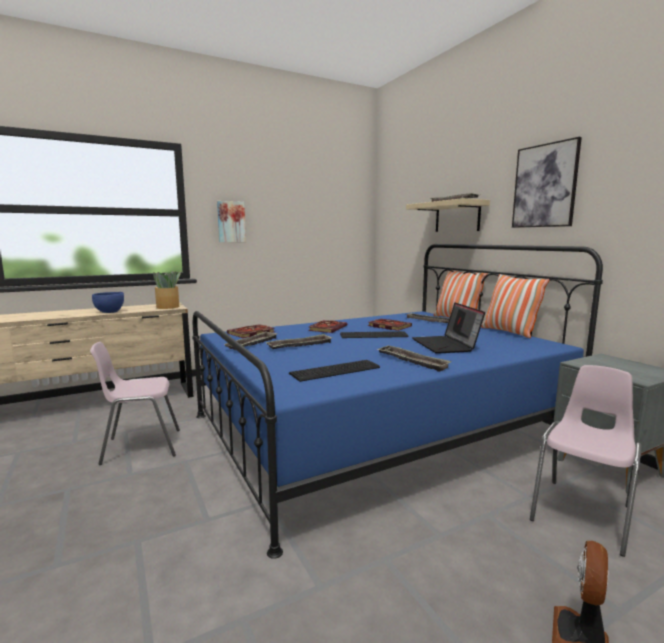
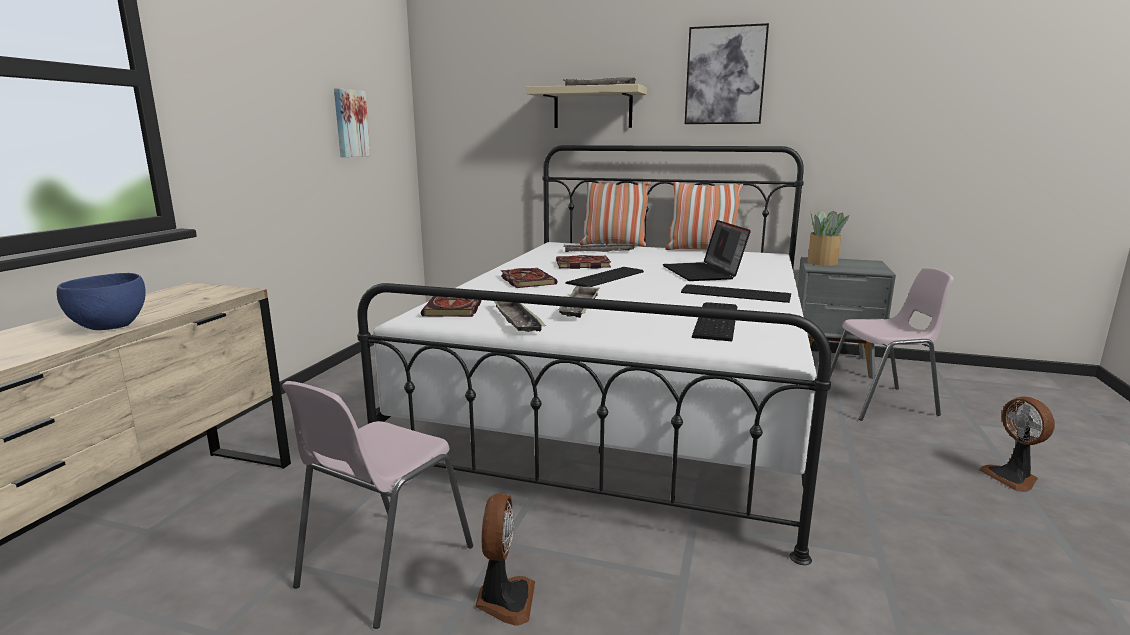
camera: 45 degrees left, 5 degrees up
(142, 481) = (504, 600): none -> fan
(168, 307) = (212, 293): potted plant -> potted plant (822, 262)
(231, 222) = (232, 103): picture -> picture (350, 123)
(376, 428) = (626, 402): blue bed -> white bed
(412, 361) = (736, 294): tray -> keyboard
(446, 345) = (704, 273): laptop -> laptop turned 45 degrees clockwise
(583, 513) = (880, 403): pink chair -> pink chair turned 90 degrees clockwise

